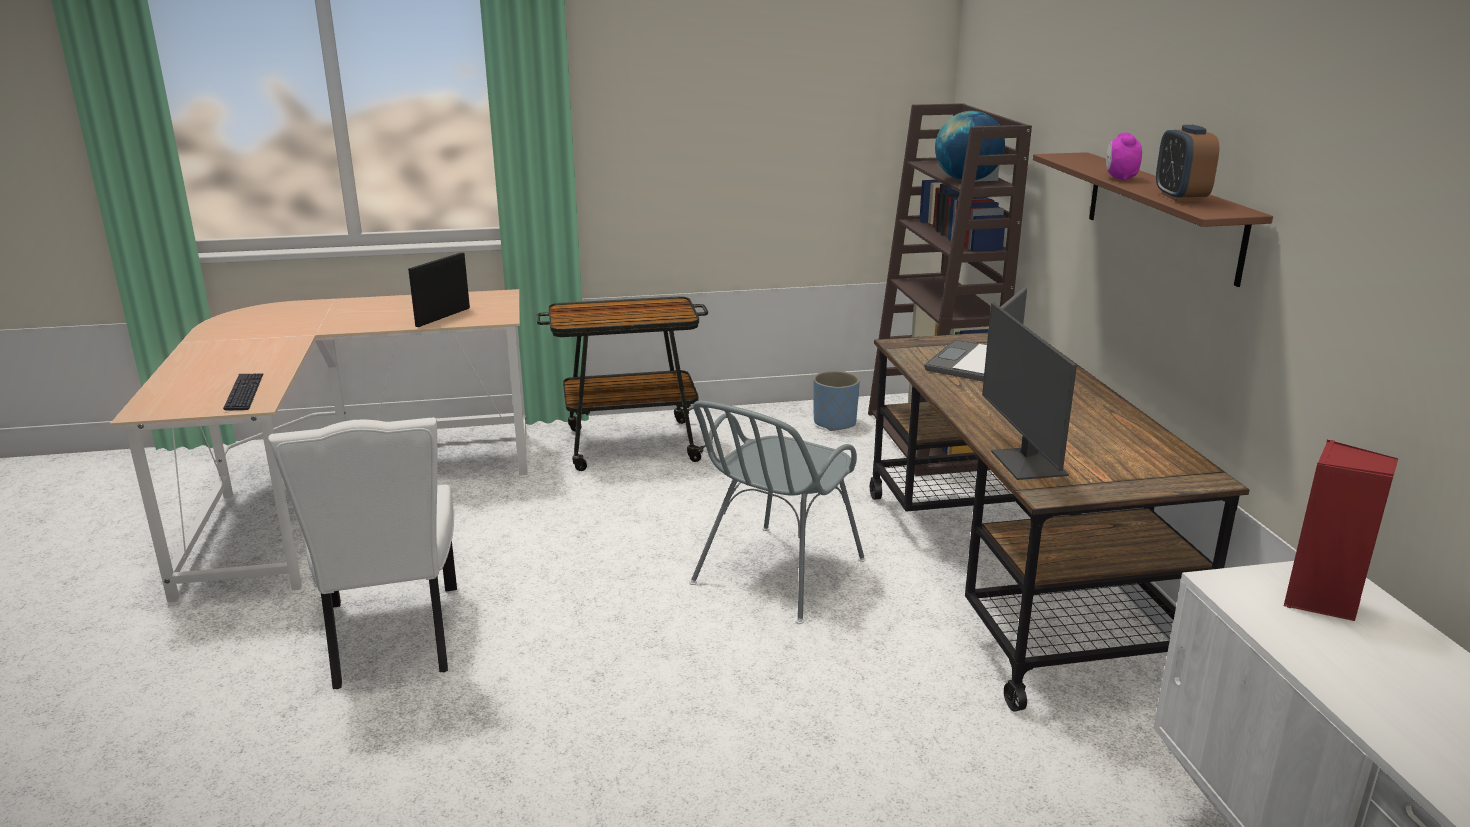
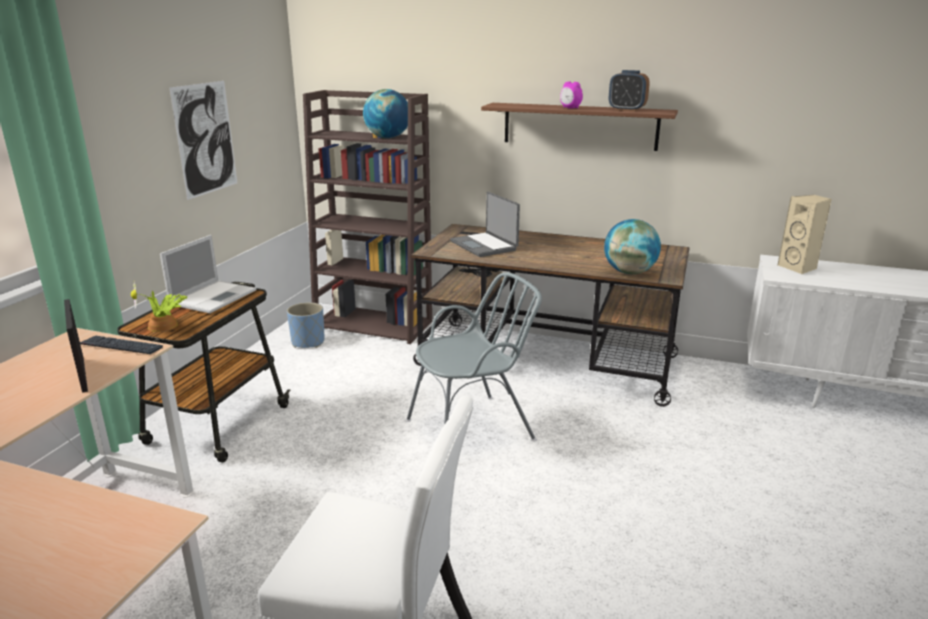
camera: 60 degrees left, 0 degrees up
(244, 393) = (111, 531): keyboard -> keyboard (121, 346)
(576, 315) = (164, 326): none -> potted plant
(655, 308) = (214, 297): none -> laptop
(762, 142) = (205, 139): none -> picture
(776, 575) = (474, 427): grey chair -> grey chair turned 90 degrees counterclockwise
(1026, 464) = (629, 272): monitor -> globe
(1321, 601) = (799, 268): red speaker -> beige speaker

